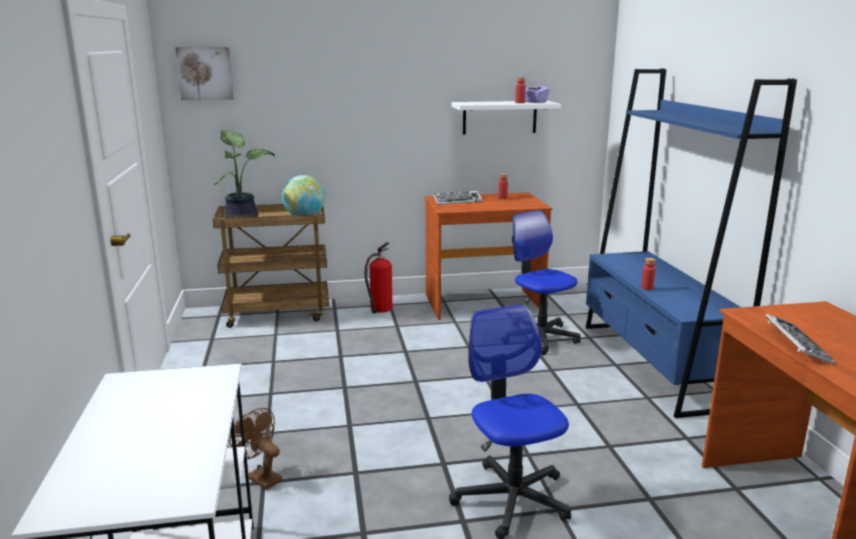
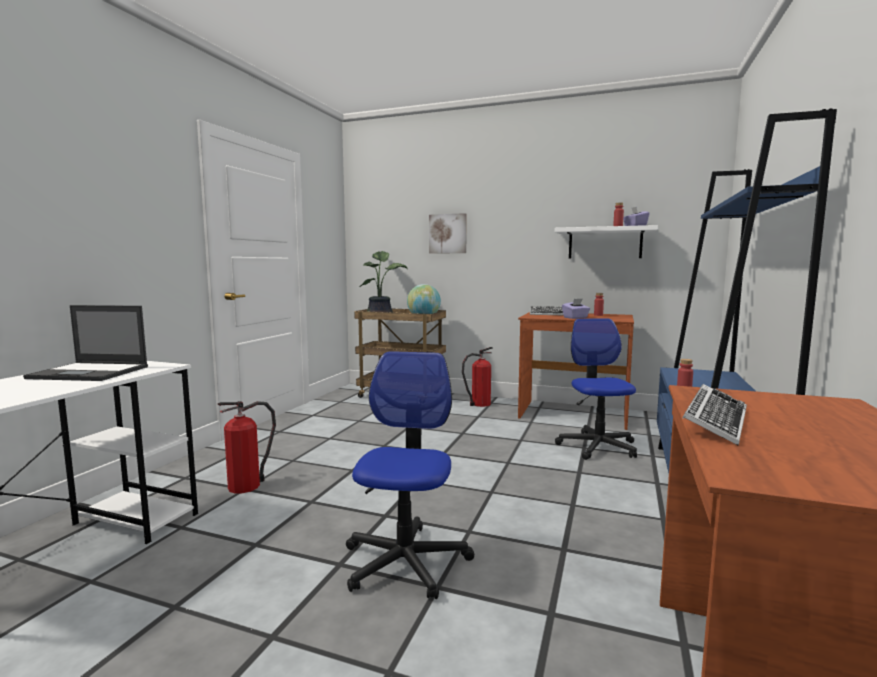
camera: 30 degrees right, 10 degrees down
(157, 406) = (90, 372): none -> laptop
(205, 73) = (373, 211): picture -> picture (448, 233)
(259, 477) = (247, 485): brown fan -> fire extinguisher
(492, 206) = (575, 318): none -> purple tissue box

